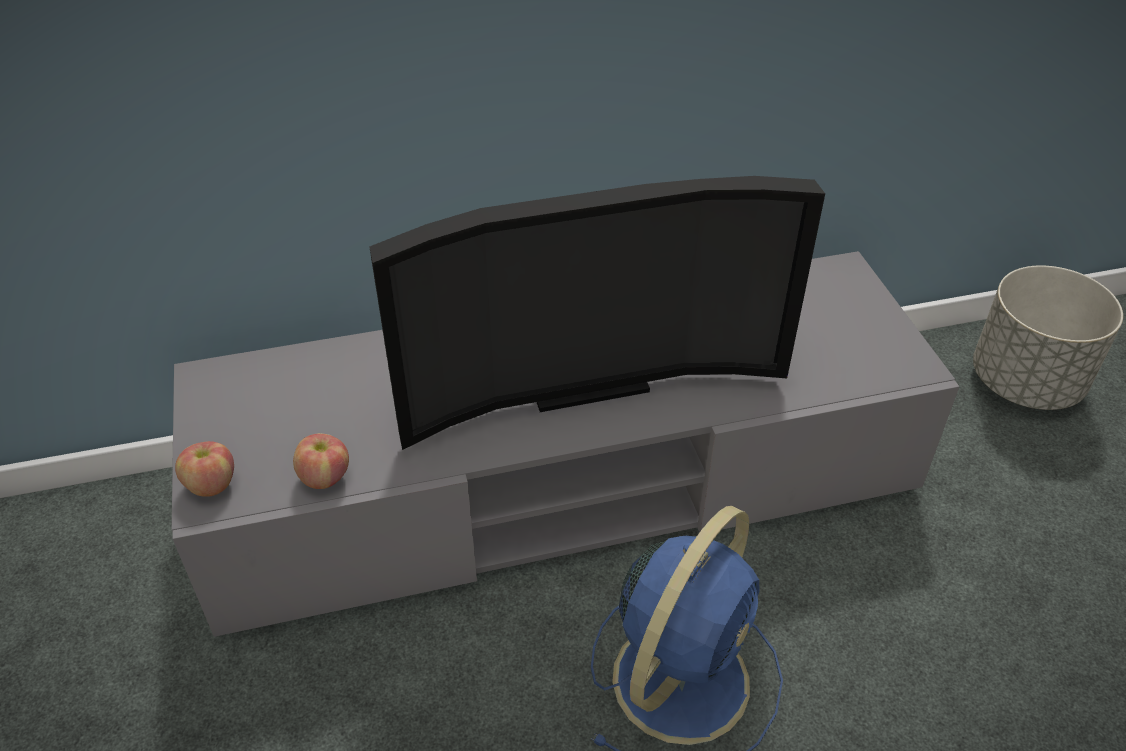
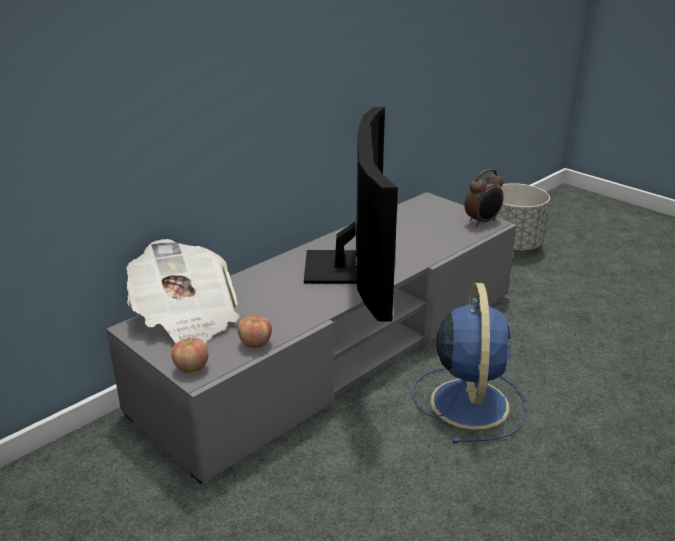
camera: 30 degrees left, 15 degrees down
(278, 388) = (186, 319): none -> newspaper
(584, 379) = (350, 268): television -> television turned 45 degrees counterclockwise
(898, 358) = (482, 222): none -> alarm clock

